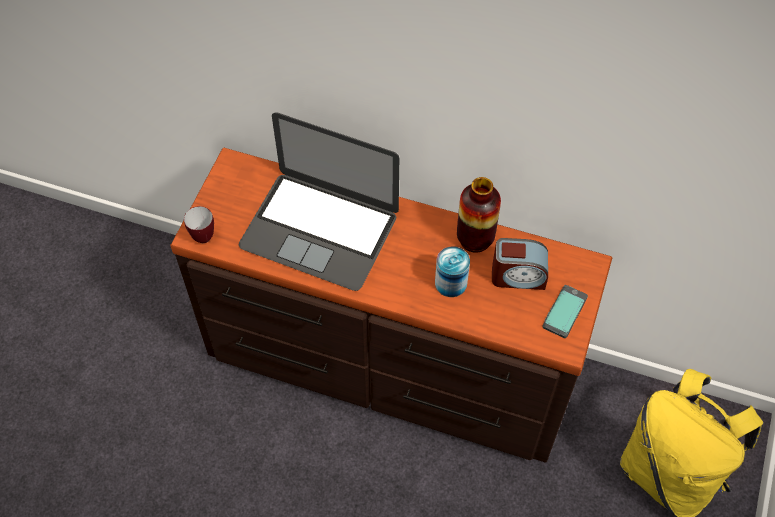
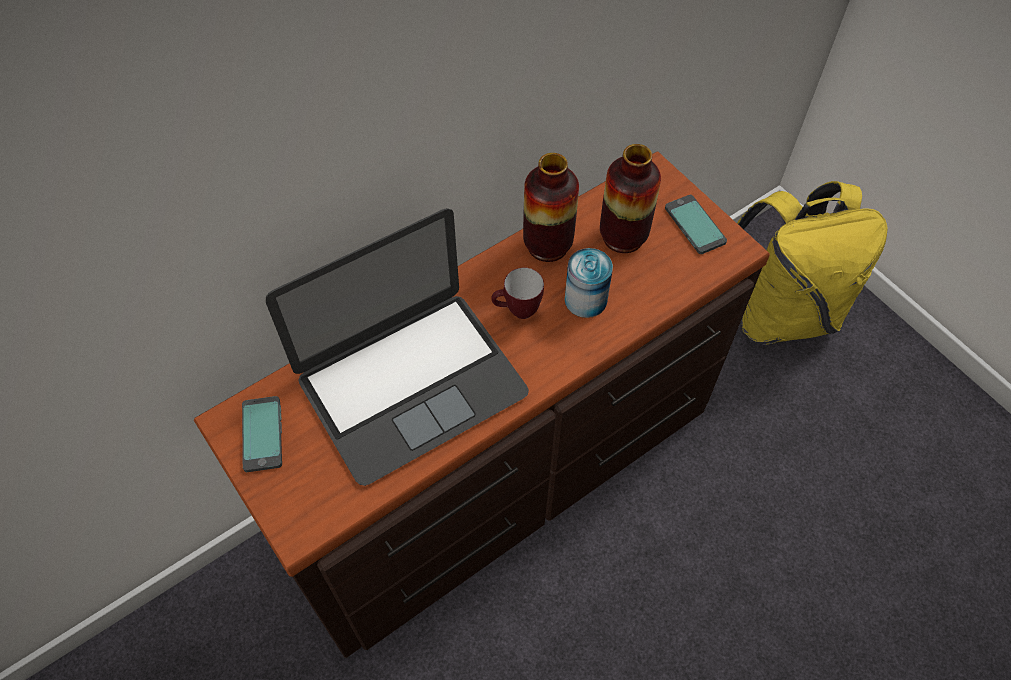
camera: 55 degrees left, 0 degrees up
(200, 235) = (303, 521): mug -> mug (517, 312)
(236, 183) = (263, 434): none -> phone
(518, 276) = (623, 237): alarm clock -> vase

